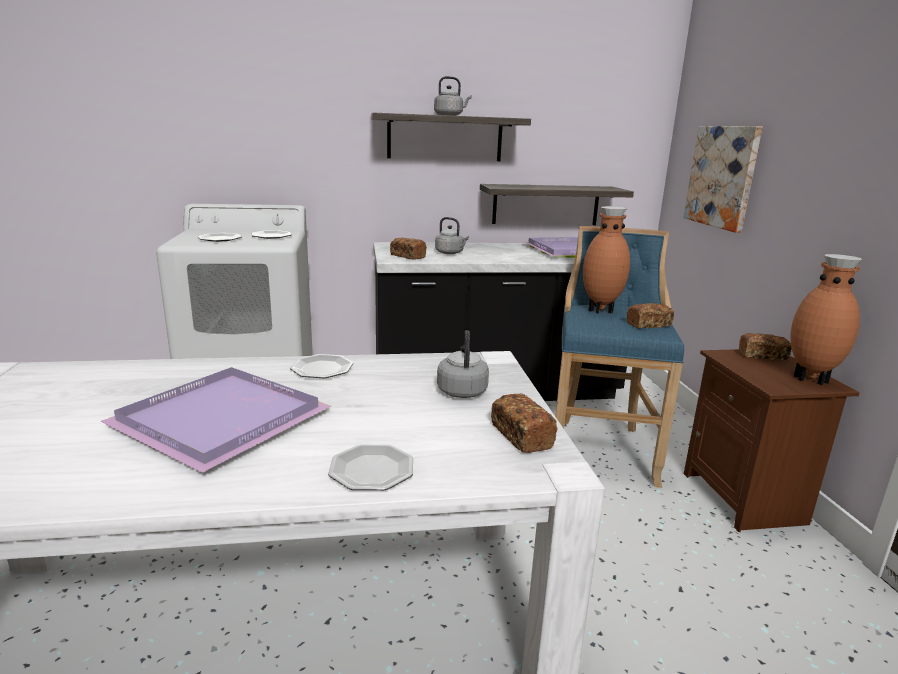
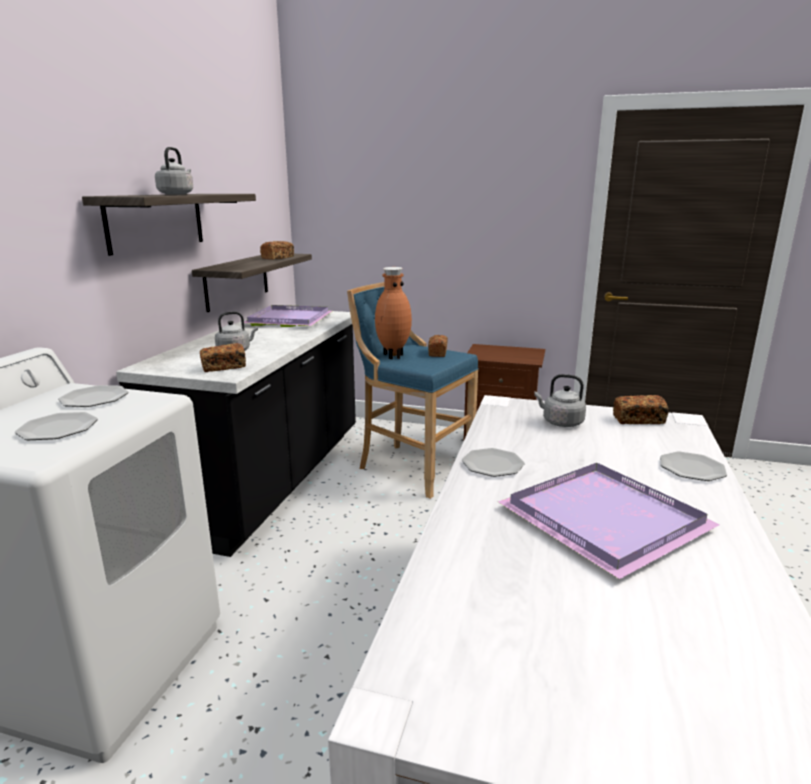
camera: 65 degrees left, 0 degrees up
(722, 177) = (375, 232): picture -> none
(762, 356) = (483, 349): bread -> bread (277, 258)
(811, 379) = (523, 351): brown vase -> none

